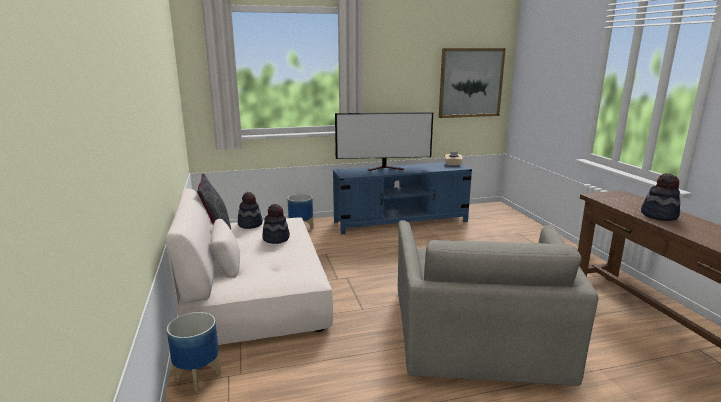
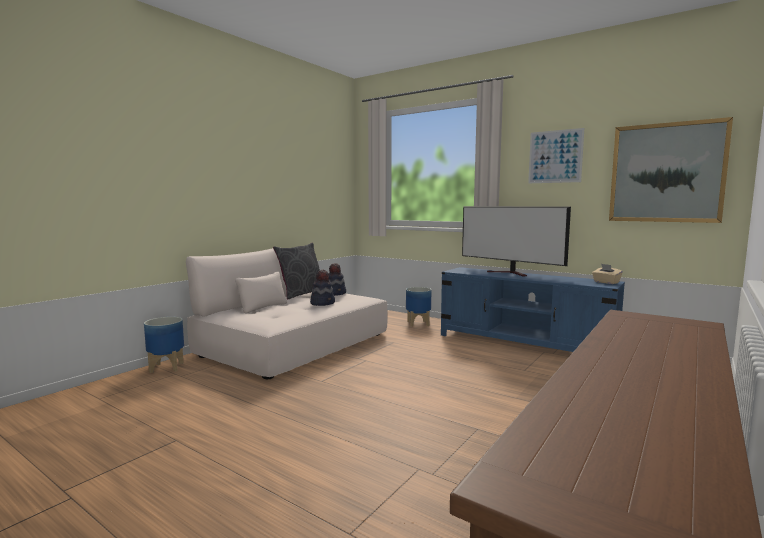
camera: 50 degrees right, 10 degrees down
(401, 68) = (555, 156): none -> picture
(478, 331) = (357, 440): grey armchair -> none
(659, 215) = (639, 349): hat -> none

